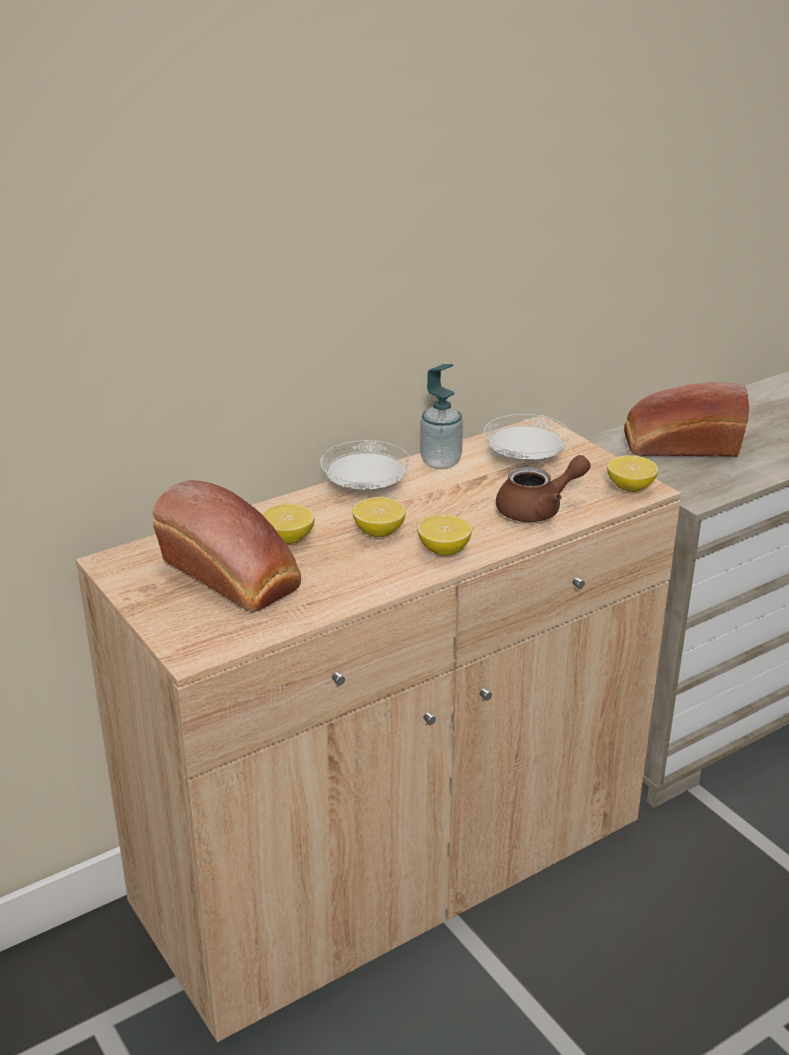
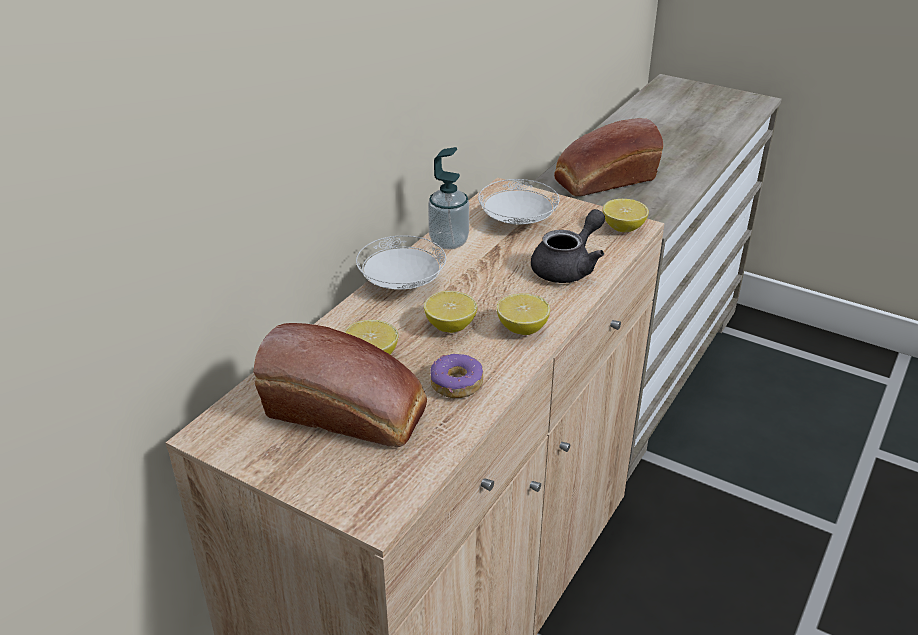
camera: 25 degrees left, 5 degrees up
(343, 578) = (456, 384): none -> donut
(538, 510) = (568, 267): brown teapot -> grey teapot

